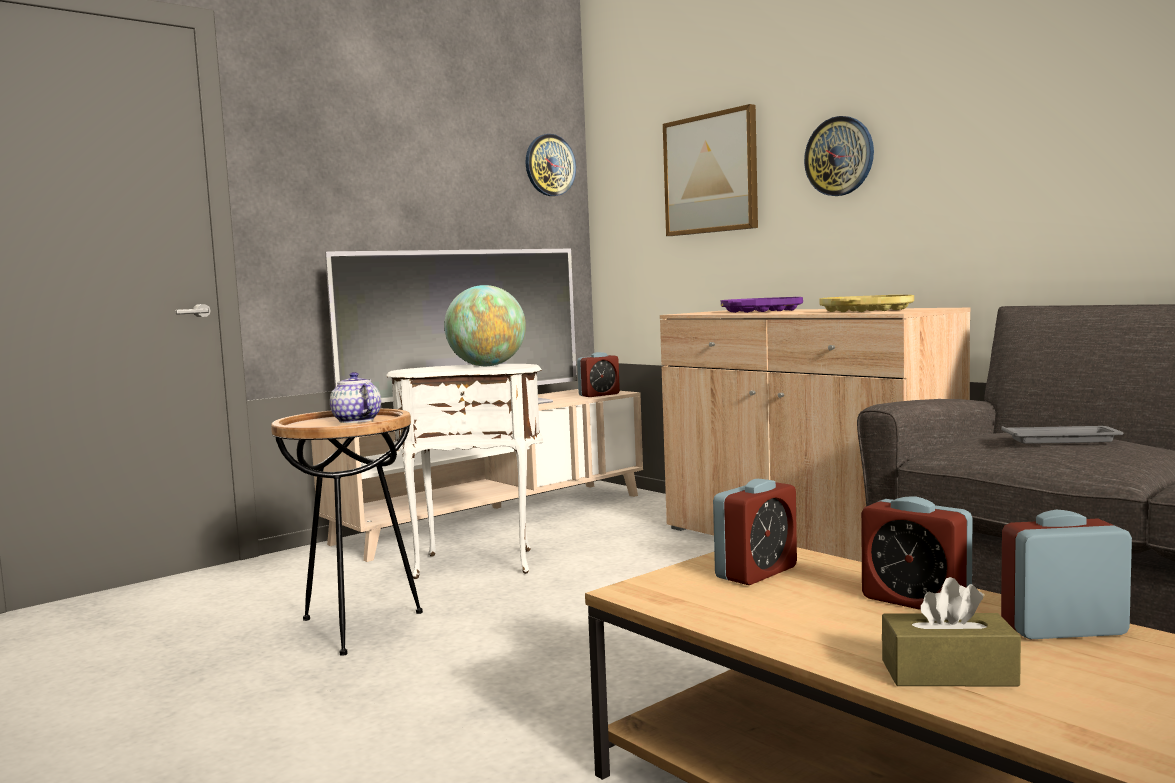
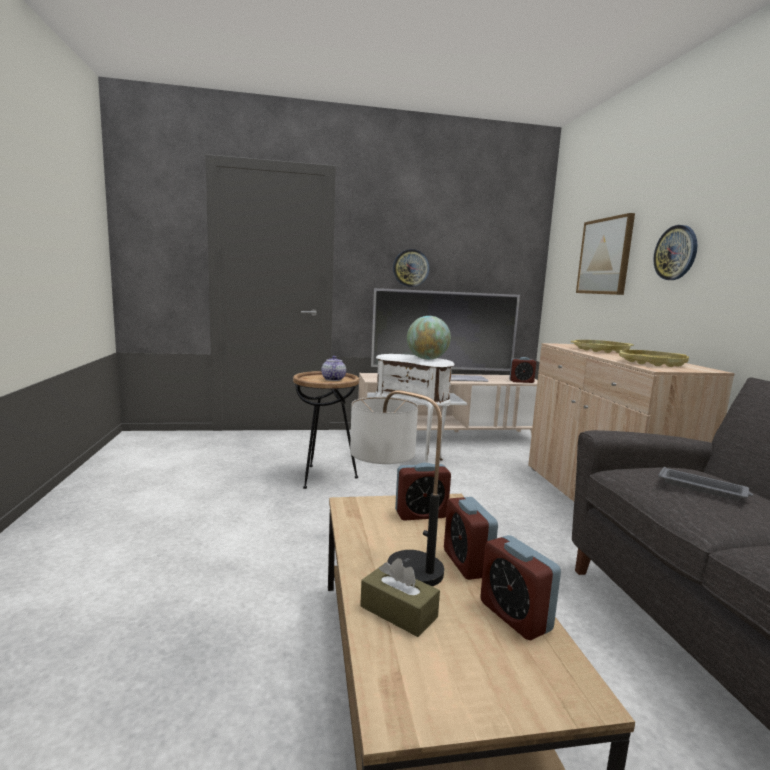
camera: 30 degrees right, 5 degrees up
(549, 165) = (521, 244): wall clock -> wall clock (411, 268)
(762, 311) = (601, 350): purple tray -> yellow tray
(826, 627) = (393, 559): none -> table lamp
(1063, 629) = (515, 616): alarm clock -> alarm clock turned 150 degrees counterclockwise

